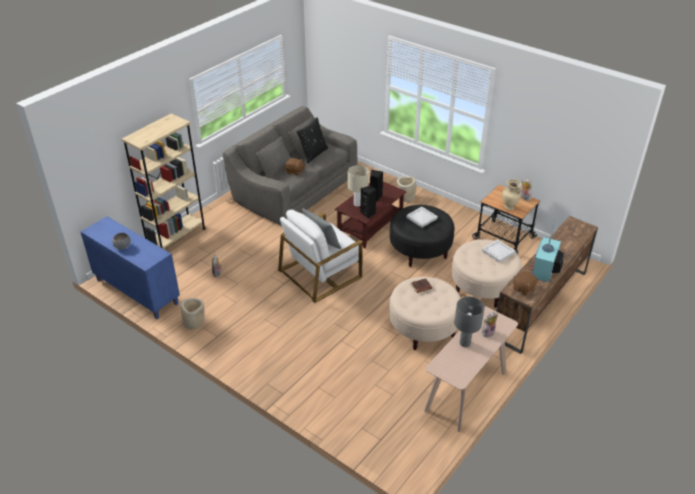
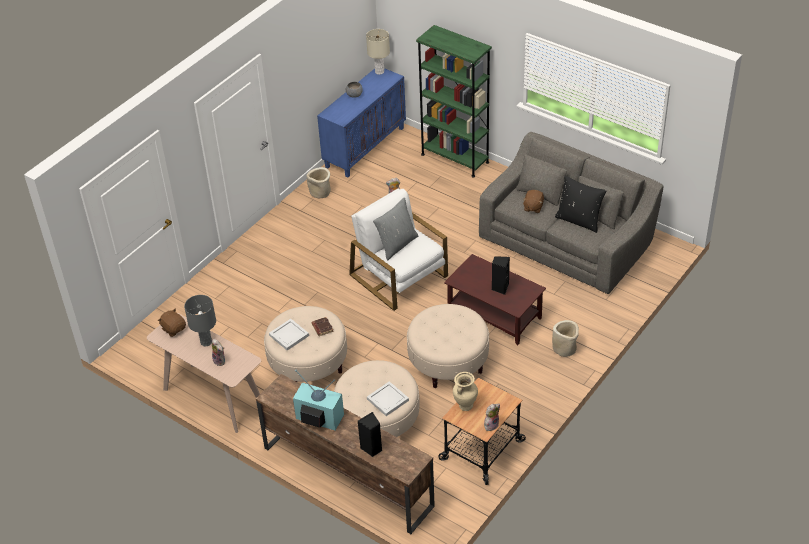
camera: 90 degrees right, 5 degrees up
(176, 237) = (455, 158): beige bookcase -> green bookcase
(357, 204) = (483, 273): beige table lamp -> beige table lamp (379, 71)
(368, 213) = (464, 283): black speaker -> black speaker (372, 448)
(420, 250) = (448, 362): black ottoman -> beige ottoman
(421, 218) = (454, 329): white tray -> white tray (289, 335)
(523, 288) = (285, 394): brown plush toy -> brown plush toy (174, 329)

